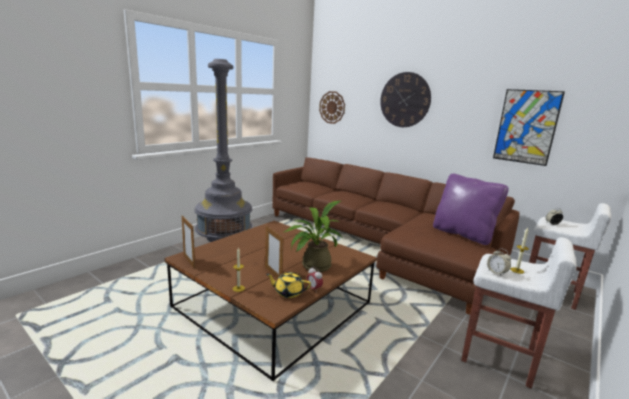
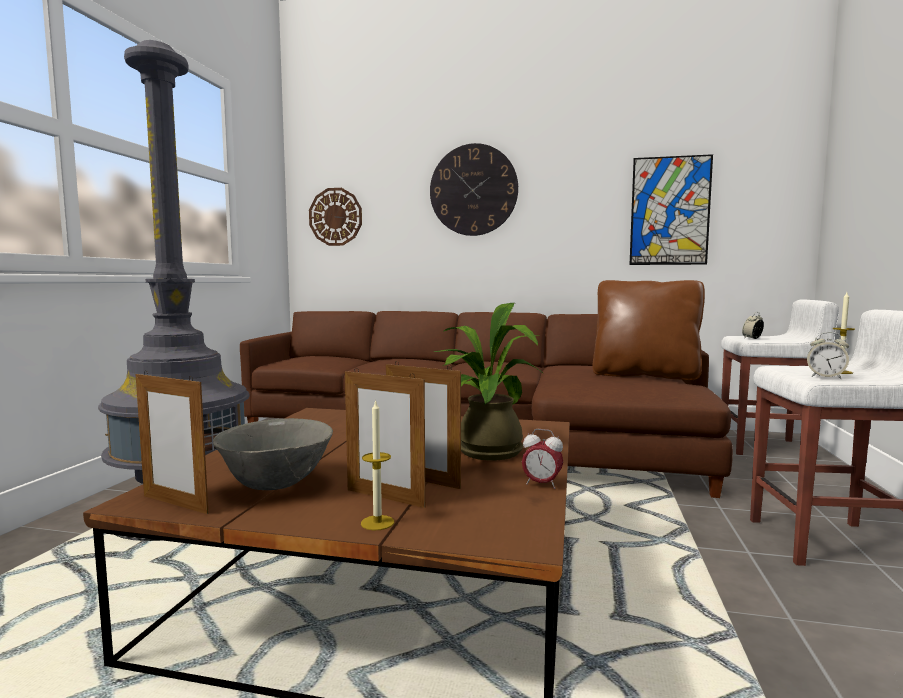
camera: 25 degrees left, 10 degrees down
(224, 262) = (277, 485): none -> grey bowl
(252, 278) = (385, 498): none -> picture frame
(288, 292) = (501, 501): yellow teapot -> none
(463, 234) = (645, 375): purple pillow -> brown pillow

